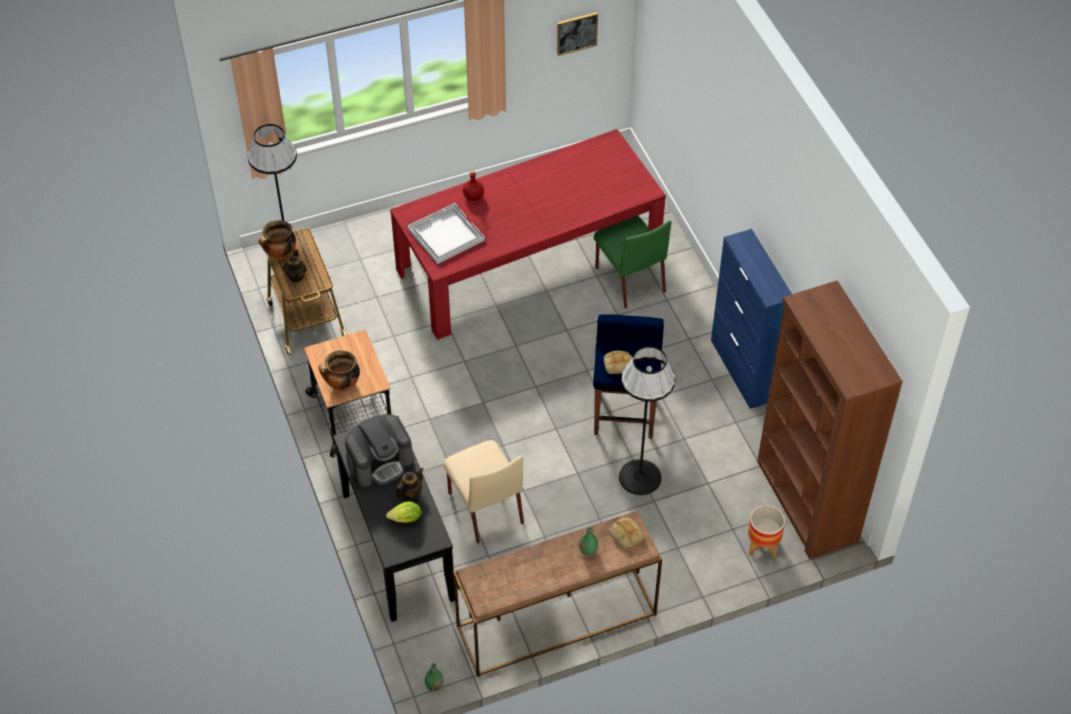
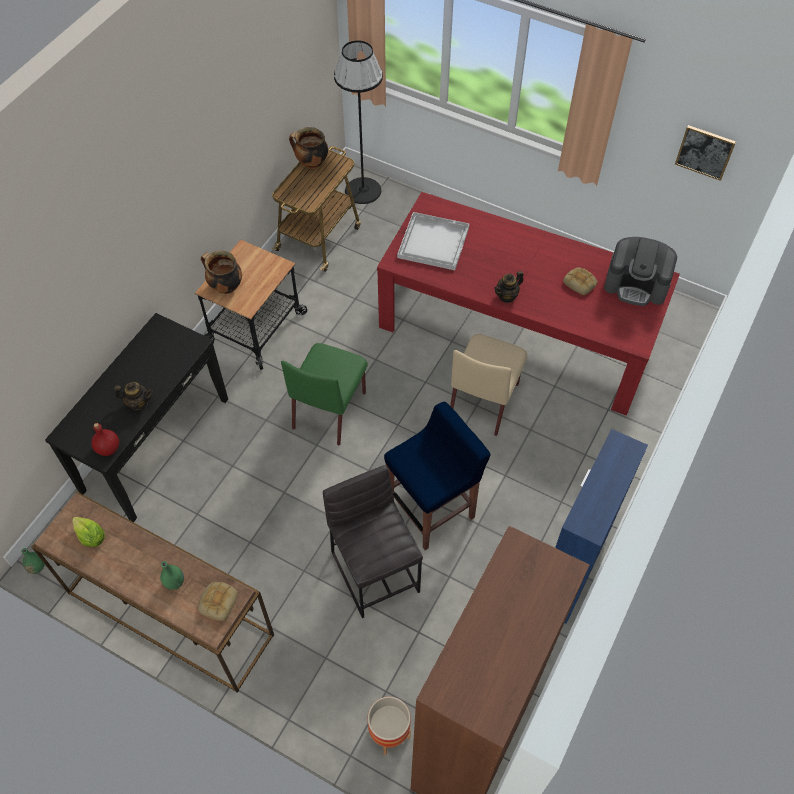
camera: 50 degrees right, 5 degrees up
(296, 276) = (300, 186): teapot -> teapot (507, 296)
(380, 461) = (154, 361): coffee machine -> coffee machine (636, 285)
(406, 519) = (108, 419): lettuce -> lettuce (91, 537)
(473, 197) = (492, 232): red bottle -> red bottle (108, 448)
(485, 507) = (244, 476): beige chair -> beige chair (484, 400)
(618, 363) = (421, 458): bread -> bread (580, 283)
(629, 279) = (577, 411): green chair -> green chair (329, 409)
(639, 477) = (375, 570): black floor lamp -> grey stool

